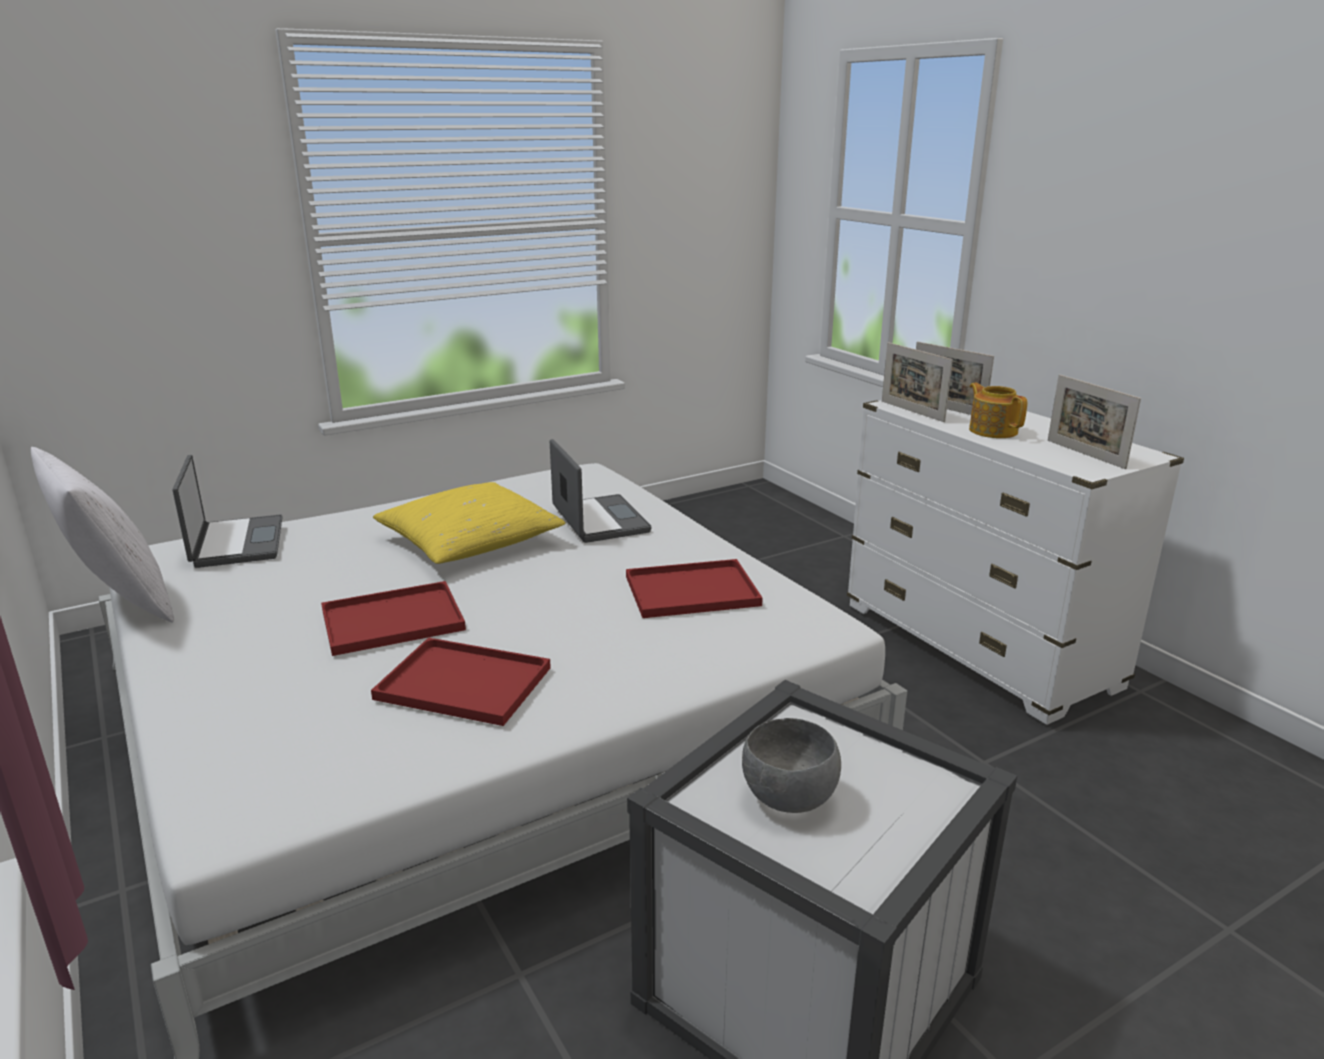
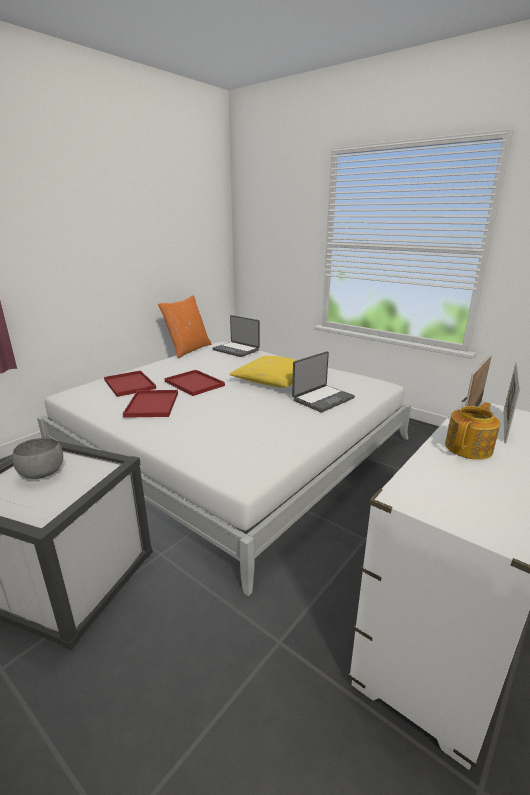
camera: 70 degrees right, 0 degrees up
(120, 602) = (188, 350): white pillow -> orange pillow
(236, 543) = (236, 350): laptop -> laptop turned 75 degrees clockwise
(689, 592) = (258, 433): red tray -> red tray (128, 384)
(1085, 454) = (460, 497): picture frame -> none

